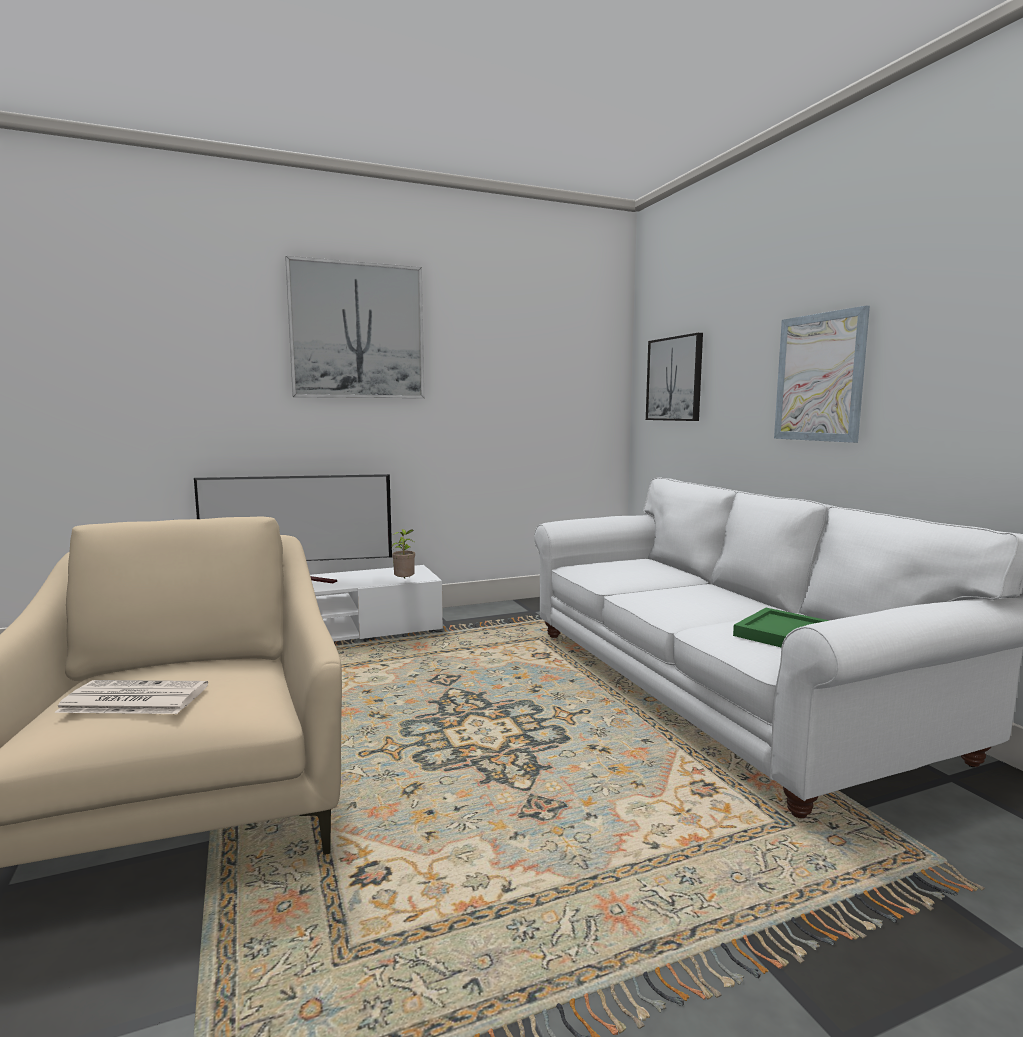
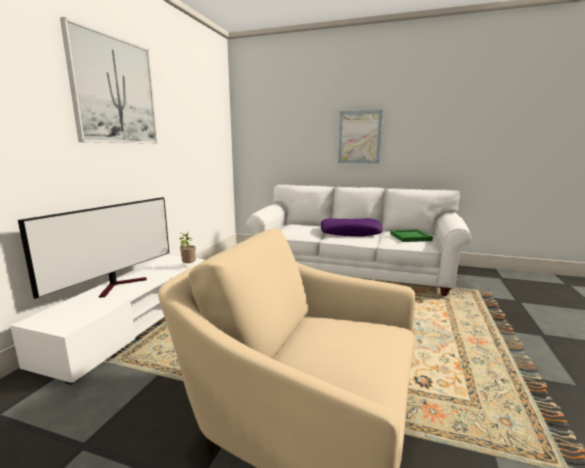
camera: 50 degrees left, 5 degrees up
(132, 699) = (356, 356): newspaper -> none
(675, 379) = (268, 134): picture -> none
(700, 596) = (350, 233): none -> purple pillow

